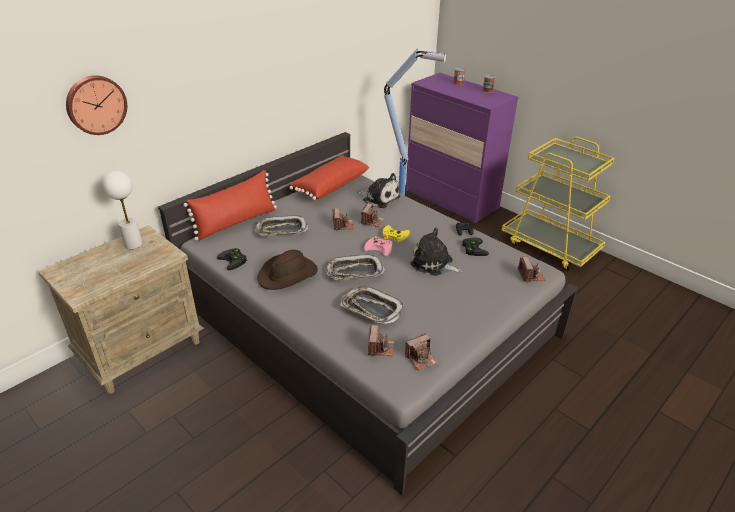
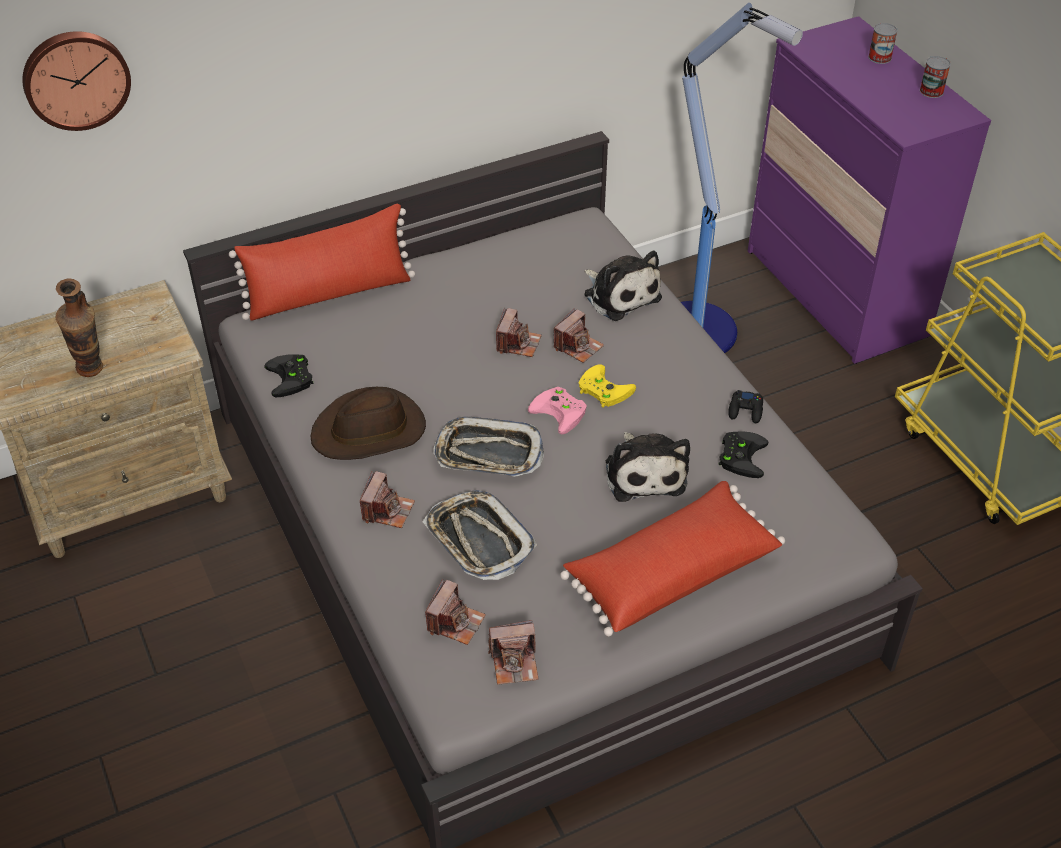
camera: 20 degrees right, 10 degrees up
(126, 272) = (93, 374): none -> vase
(133, 244) = (124, 317): white table lamp -> none
(281, 230) = (401, 329): tray -> none
(330, 186) = (539, 243): red pillow -> red pillow (670, 572)
(434, 264) = (644, 473): plush toy -> plush toy turned 150 degrees counterclockwise
(530, 275) = (819, 545): camera -> camera (387, 510)

